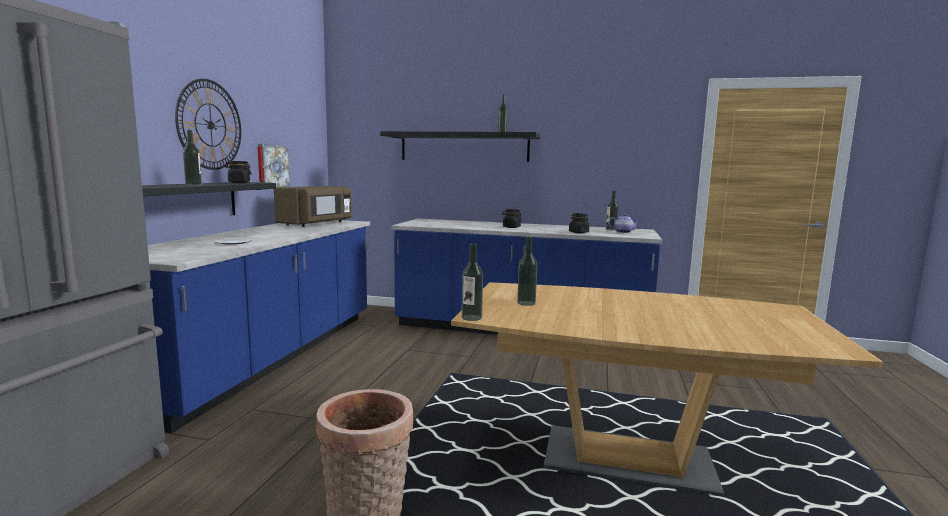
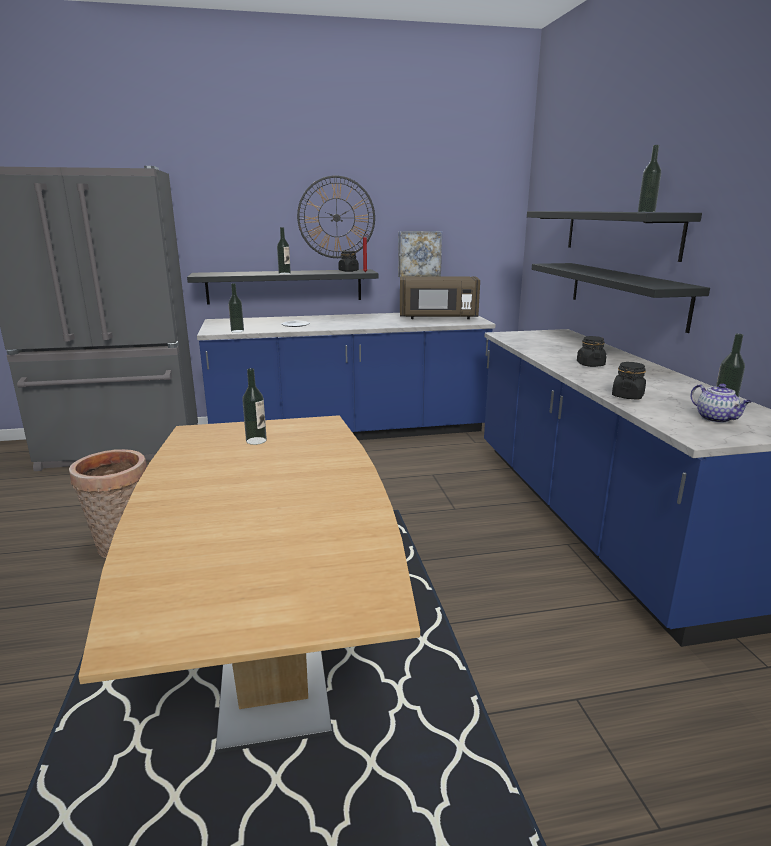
camera: 65 degrees right, 10 degrees up
(471, 318) = (186, 430): bottle -> bottle (237, 331)
(479, 185) = (625, 293): none -> black shelf

